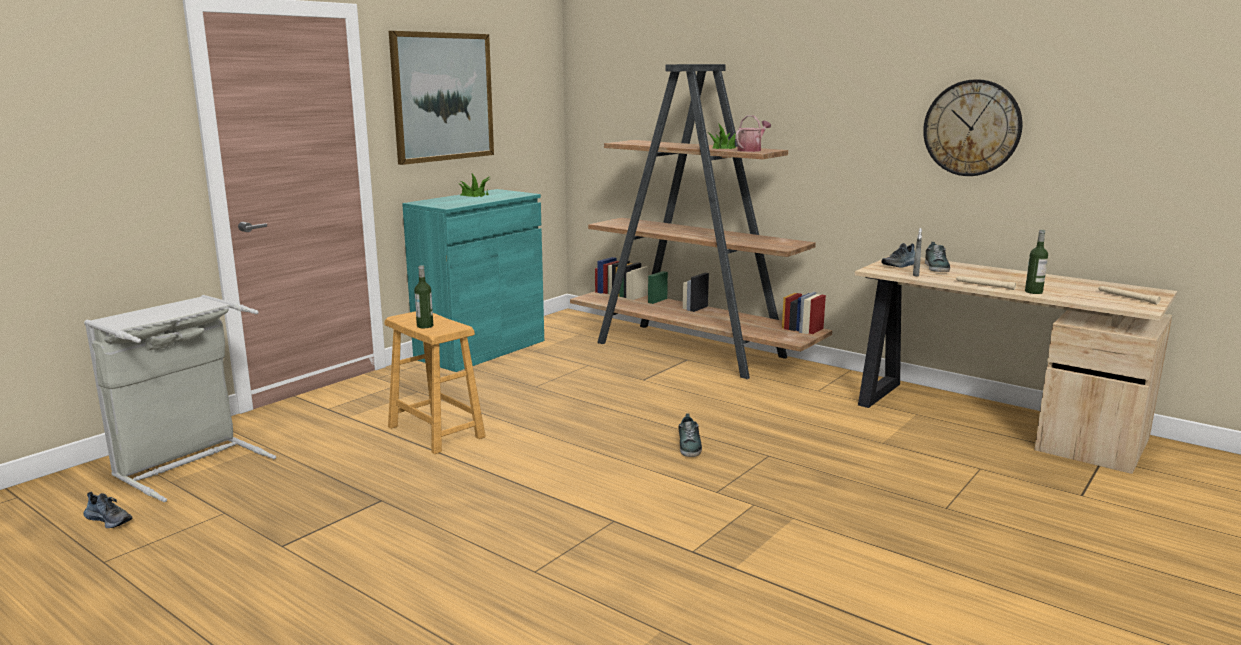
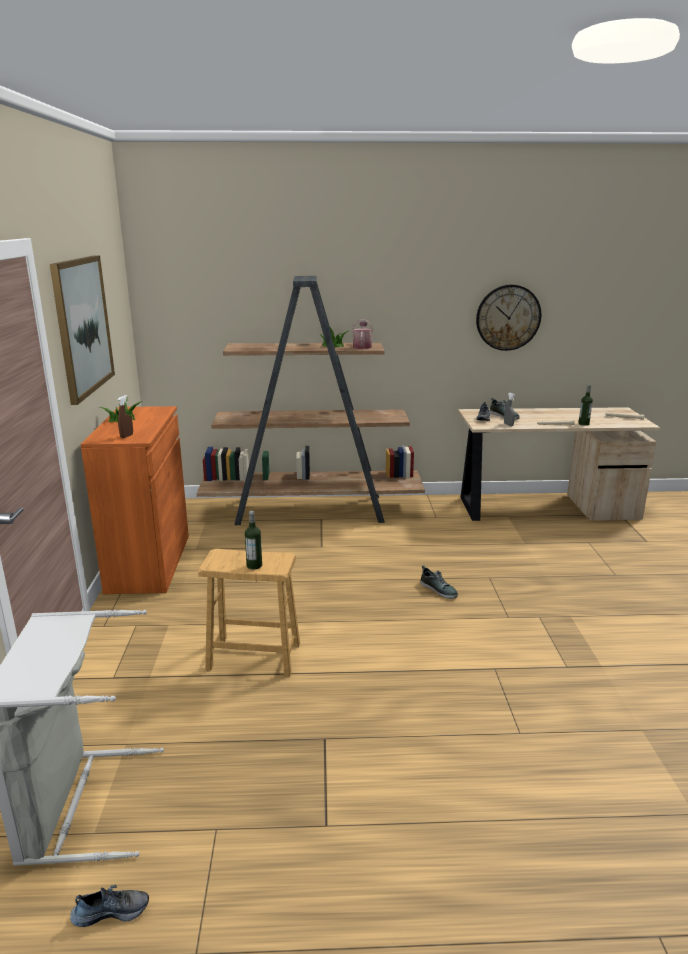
camera: 40 degrees left, 5 degrees up
(443, 203) = (127, 436): none -> brown spray bottle
(480, 349) = (149, 563): turquoise cabinet -> orange cabinet

